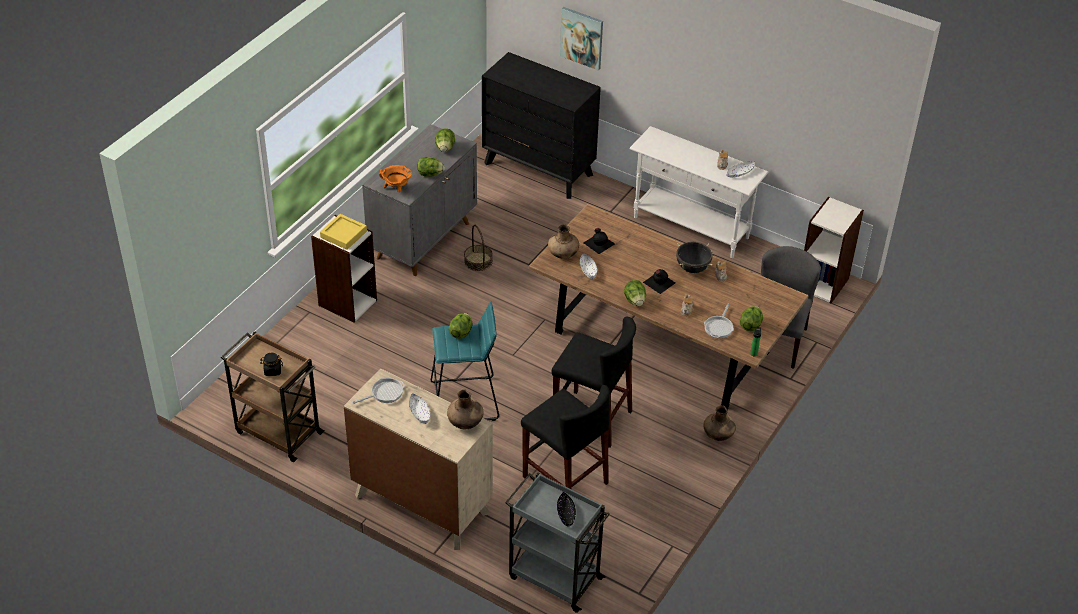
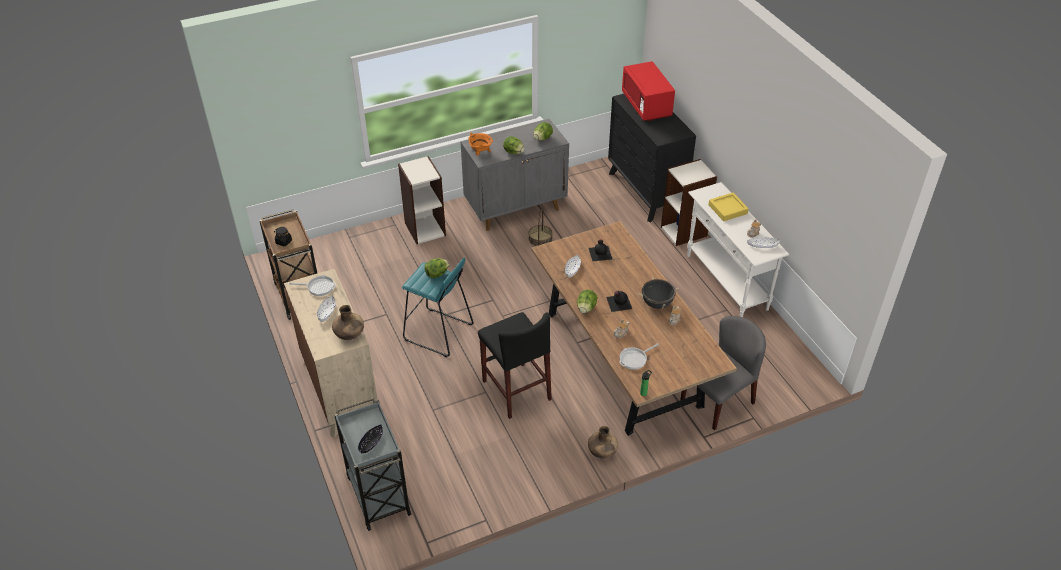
camera: 35 degrees right, 0 degrees up
(343, 234) = (420, 171): yellow tray -> yellow tray (727, 209)
(525, 73) = (646, 105): none -> red microwave
(563, 254) = (565, 250): brown vase -> none
(565, 480) = (454, 425): black stool -> none
(582, 37) = (692, 88): picture -> none
(750, 325) = (662, 369): lettuce -> none
(823, 283) = (802, 373): bookcase -> bookcase (684, 231)

